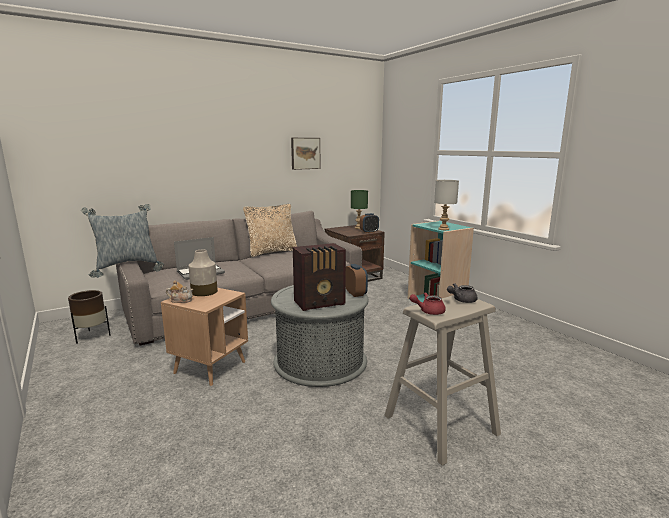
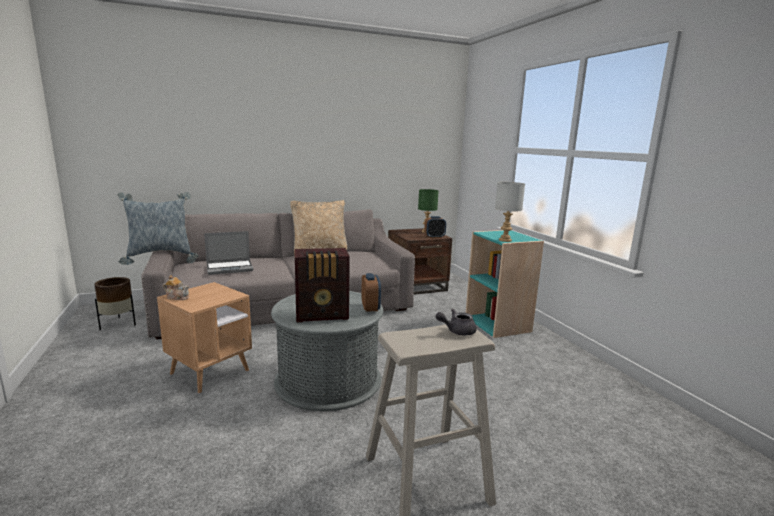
camera: 10 degrees right, 0 degrees up
(204, 291) = (208, 290): beige vase -> none
(305, 153) = (369, 146): picture -> none
(428, 311) = (403, 341): red teapot -> none

